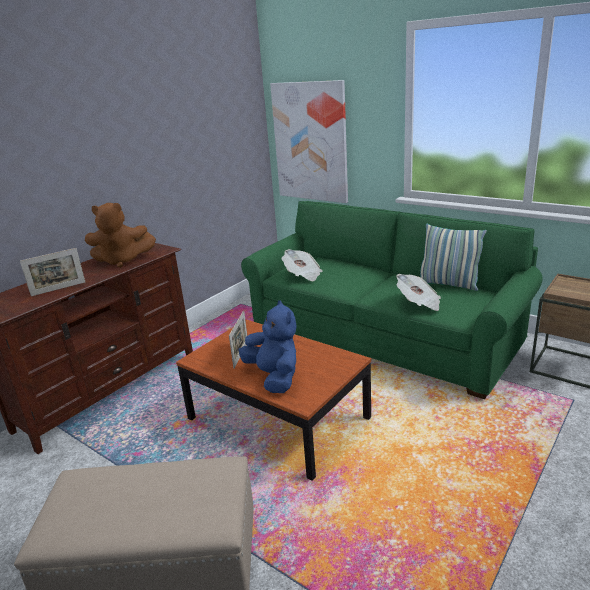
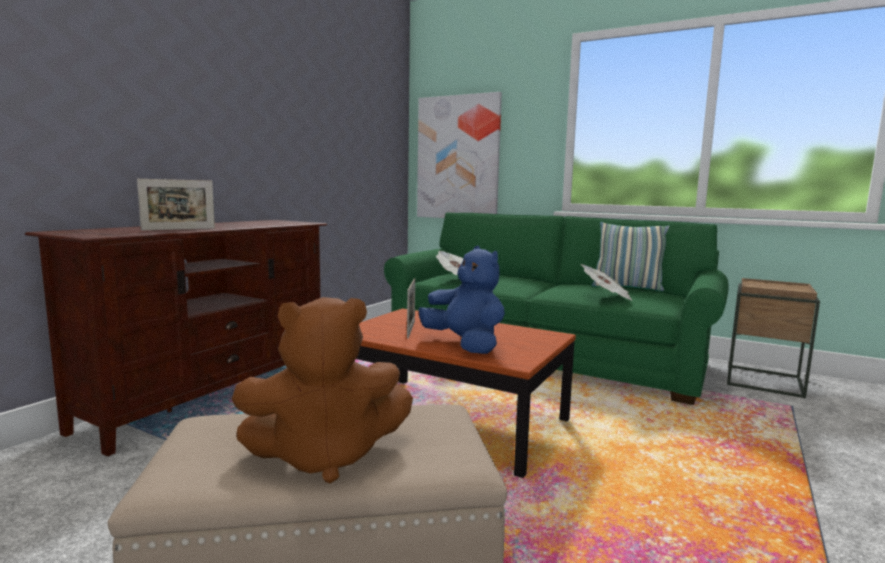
camera: 10 degrees left, 15 degrees down
(122, 261) = (257, 224): brown plush toy -> brown plush toy (325, 456)

